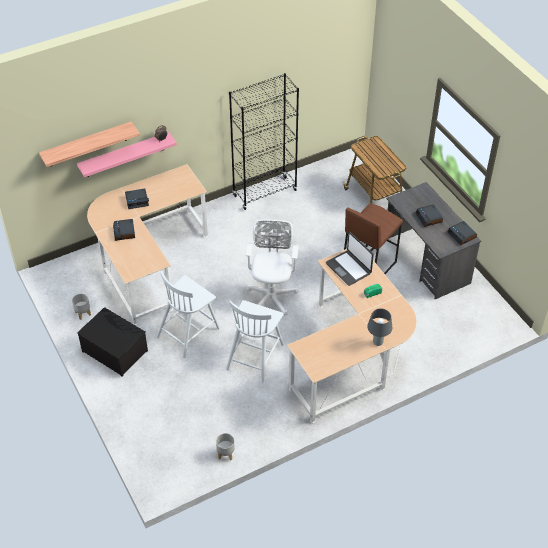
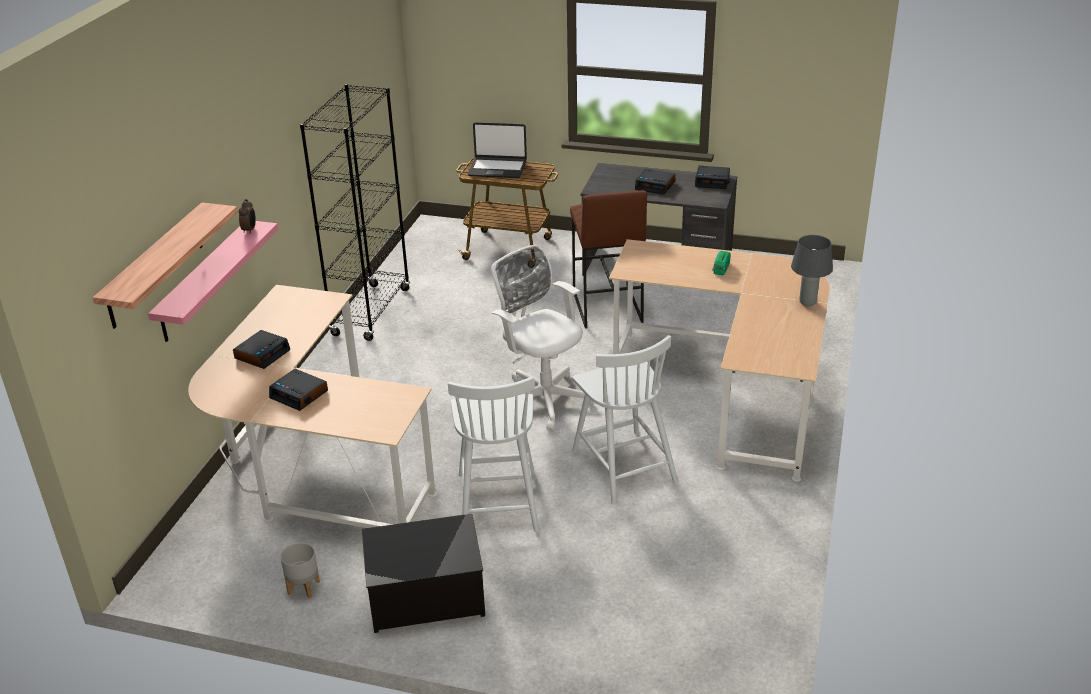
camera: 45 degrees left, 15 degrees down
(225, 453) = (763, 589): grey planter -> none
(349, 268) = (656, 264): laptop -> laptop (497, 169)

